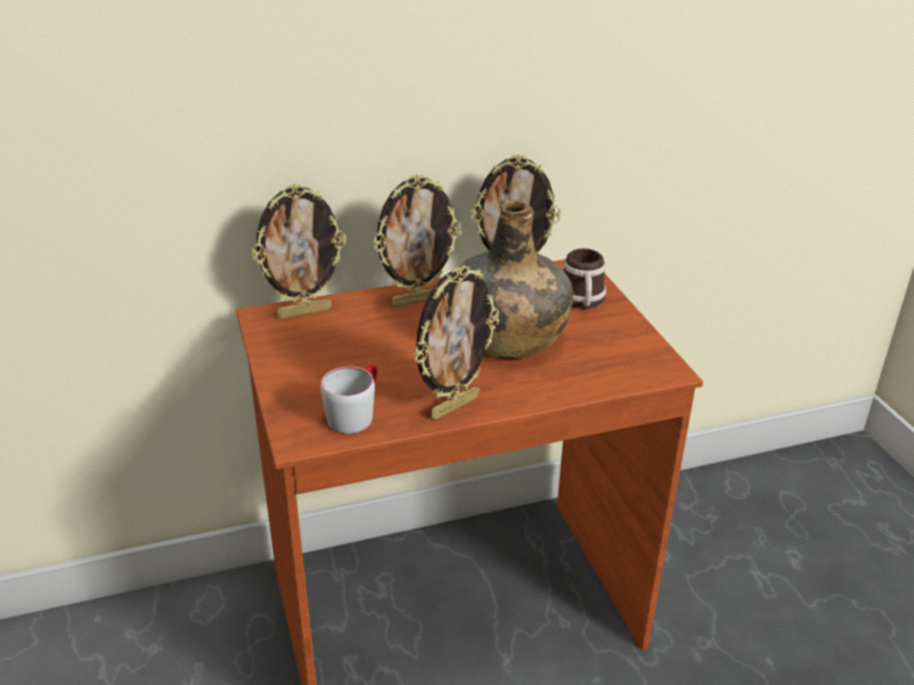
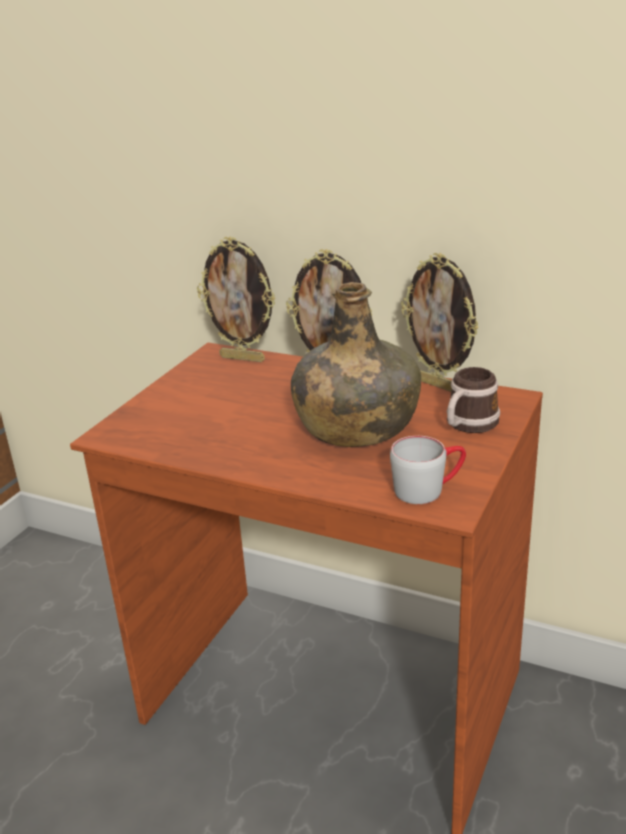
camera: 45 degrees right, 5 degrees down
(355, 413) = (162, 434): grey mug -> grey mug (428, 488)
(454, 406) = (232, 458): picture frame -> none

